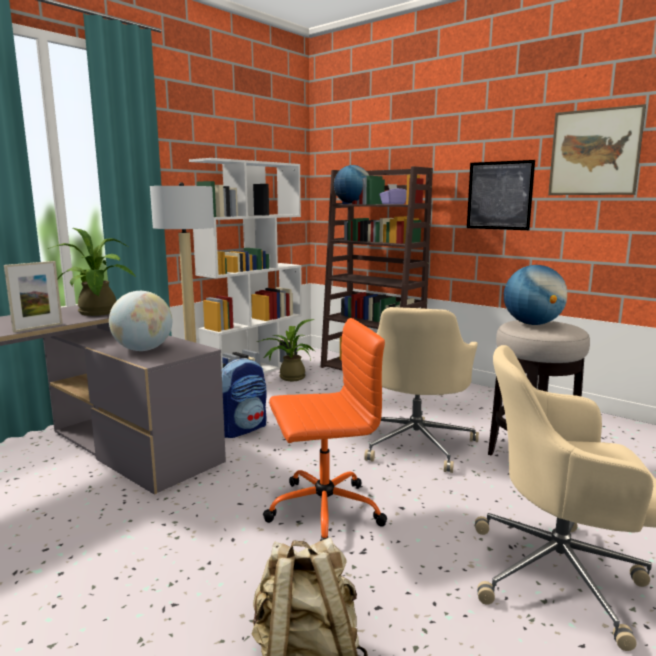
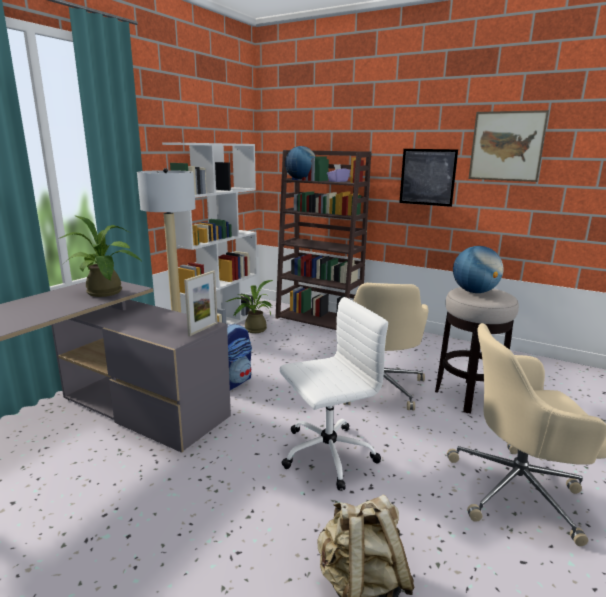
camera: 10 degrees left, 5 degrees up
(38, 328) = (60, 314): picture frame -> picture frame (203, 329)
(143, 350) = (158, 328): globe -> none
(322, 511) = (326, 454): orange office chair -> white office chair

